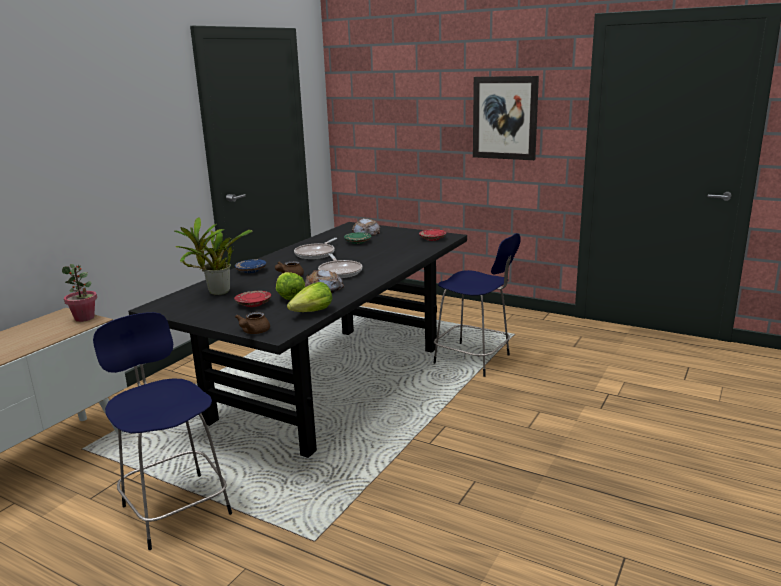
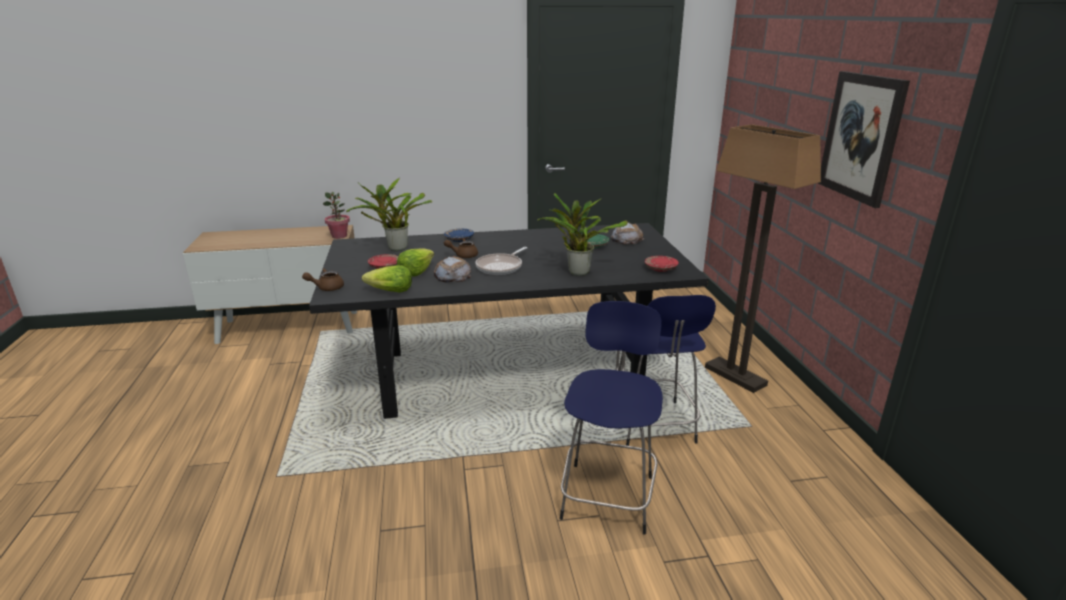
camera: 50 degrees right, 5 degrees up
(175, 507) = (280, 398): blue stool -> blue stool (608, 494)
(316, 254) = (534, 243): frying pan -> none
(394, 256) = (576, 271): none -> potted plant
(460, 316) = (736, 376): none -> floor lamp

